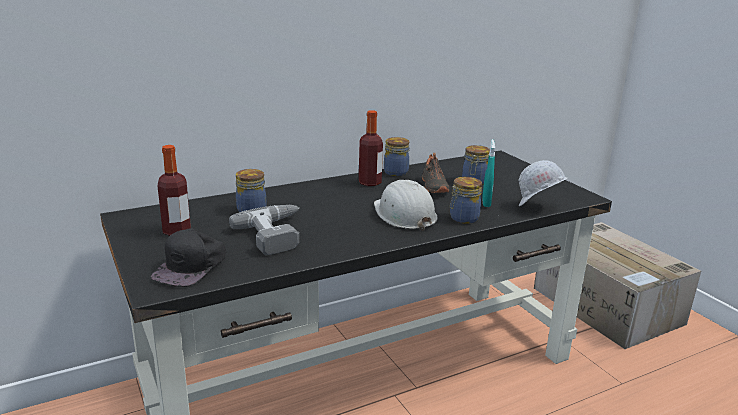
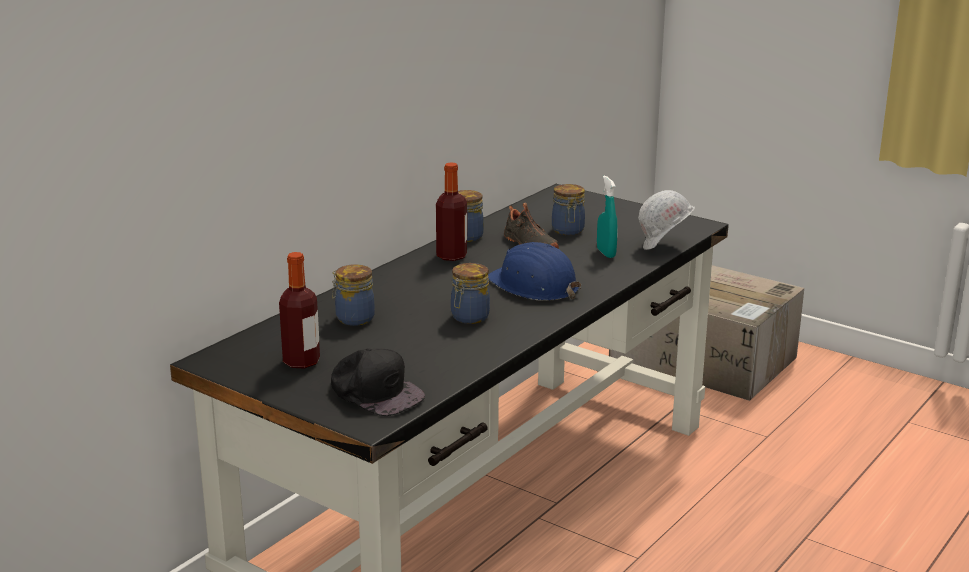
camera: 25 degrees left, 0 degrees up
(192, 267) = (376, 393): black cap -> black cap turned 45 degrees counterclockwise
(277, 234) = (423, 338): power drill -> none
(404, 214) = (534, 285): white hard hat -> blue hard hat
(463, 218) = (600, 276): jar -> jar (469, 317)

